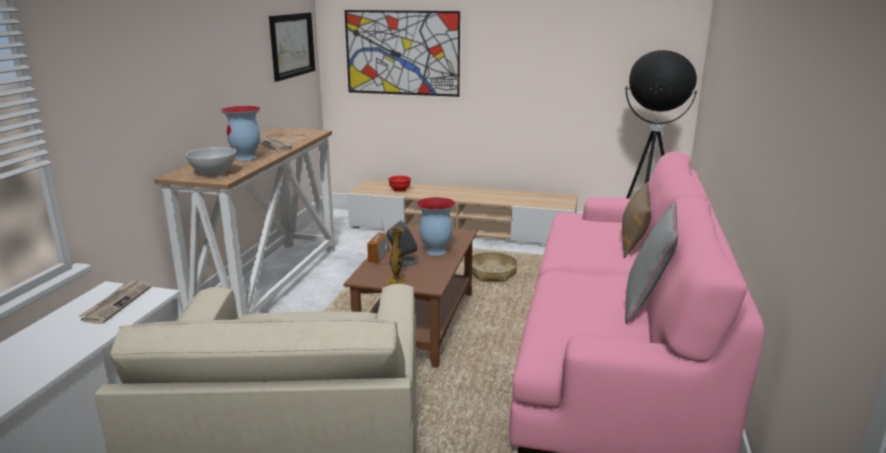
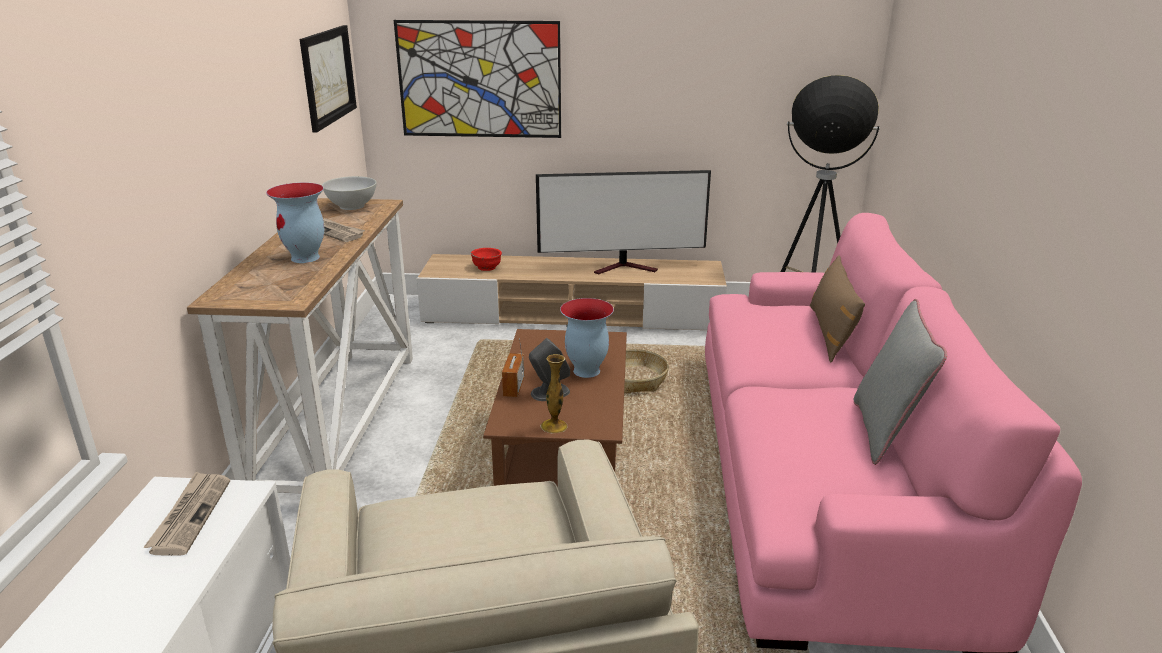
camera: 10 degrees left, 5 degrees up
(213, 173) = (272, 290): white bowl -> white bowl (351, 206)
(502, 195) = (626, 268): none -> television

